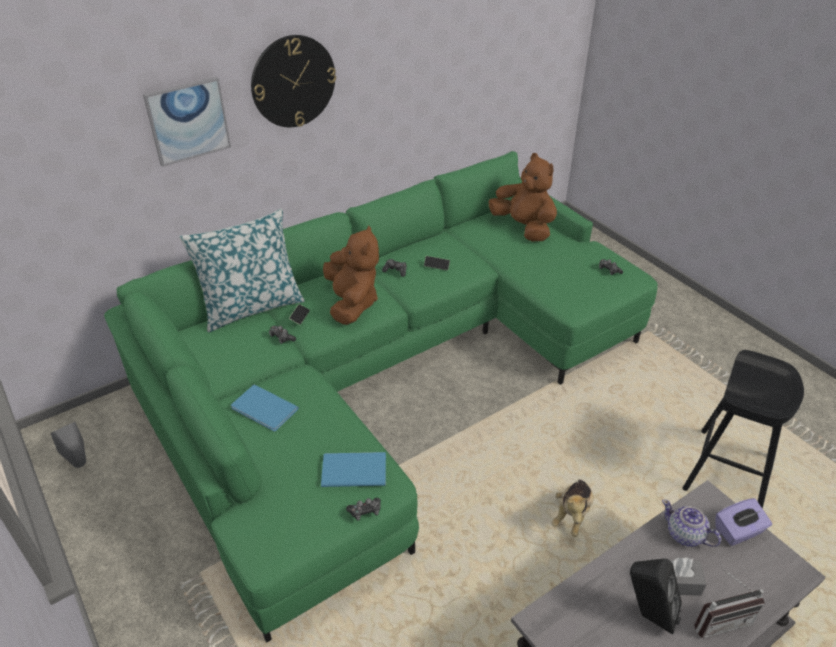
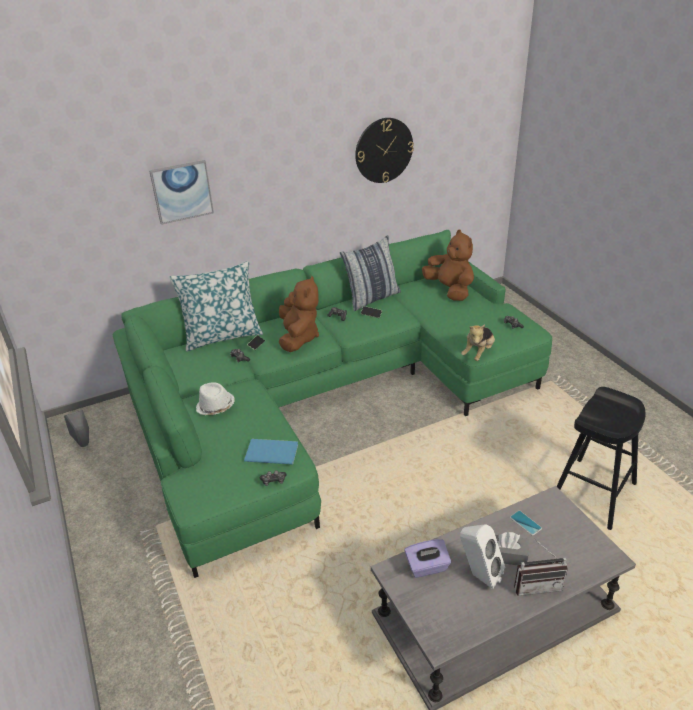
camera: 10 degrees right, 5 degrees down
(264, 410) = (215, 407): blue book -> white hat
(293, 81) = (263, 166): wall clock -> wall clock (383, 150)
(432, 243) = (372, 298): none -> pillow
(572, 514) = (452, 512): plush toy -> plush toy (478, 353)
(647, 614) = (478, 575): black speaker -> white speaker
(685, 535) = (525, 523): teapot -> phone
(738, 531) = (570, 524): purple tissue box -> purple tissue box (427, 567)

